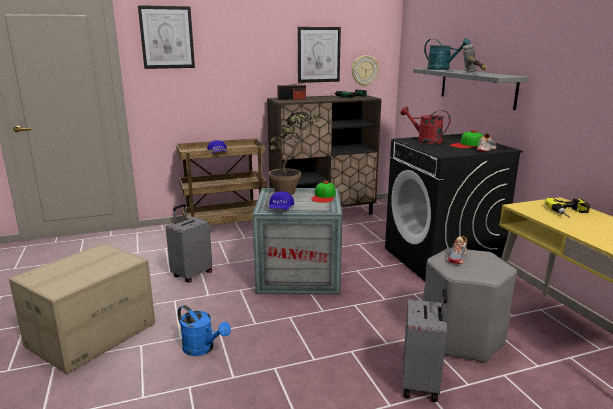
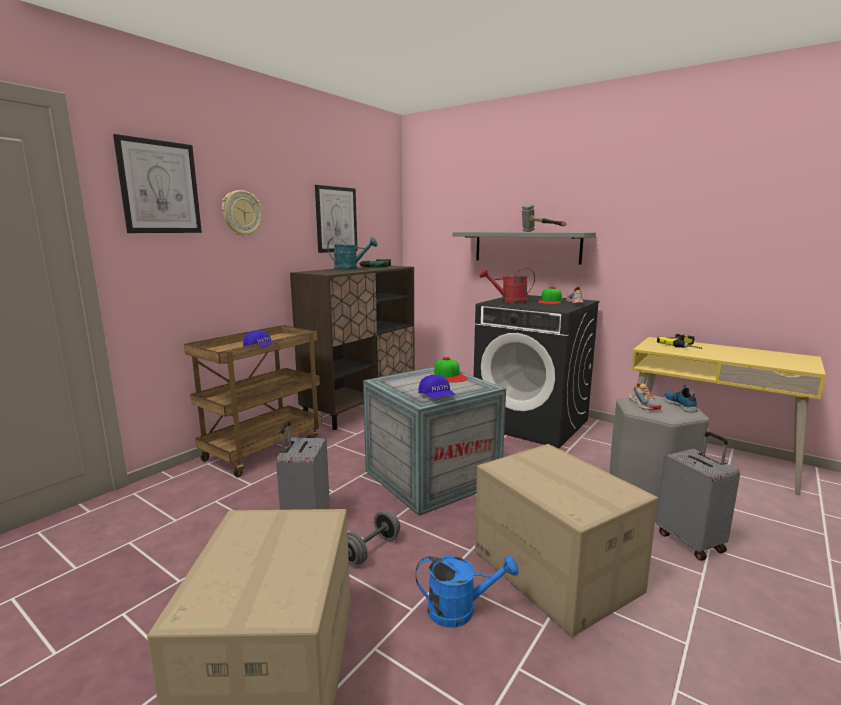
camera: 35 degrees left, 5 degrees down
(203, 301) = (371, 550): none -> grey dumbbell
(286, 355) = (553, 571): none -> cardboard box
(291, 99) = (326, 271): radio -> none
(291, 191) = (406, 377): potted plant -> none
(364, 70) = (376, 238): wall clock -> wall clock (241, 213)
(442, 69) = (486, 231): turquoise watering can -> turquoise watering can (350, 269)
(494, 266) = (680, 405): none -> shoe

